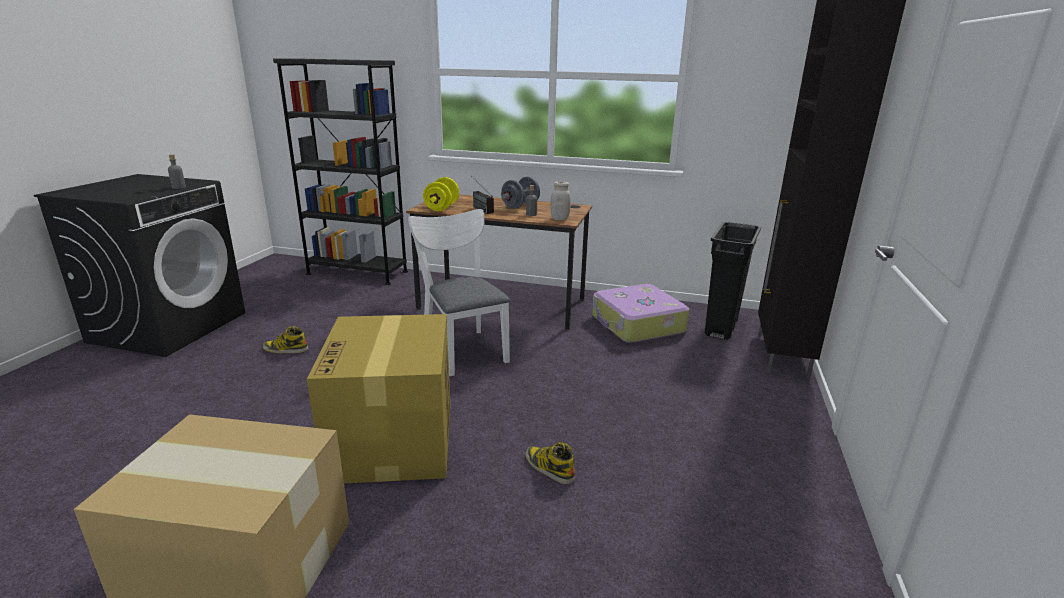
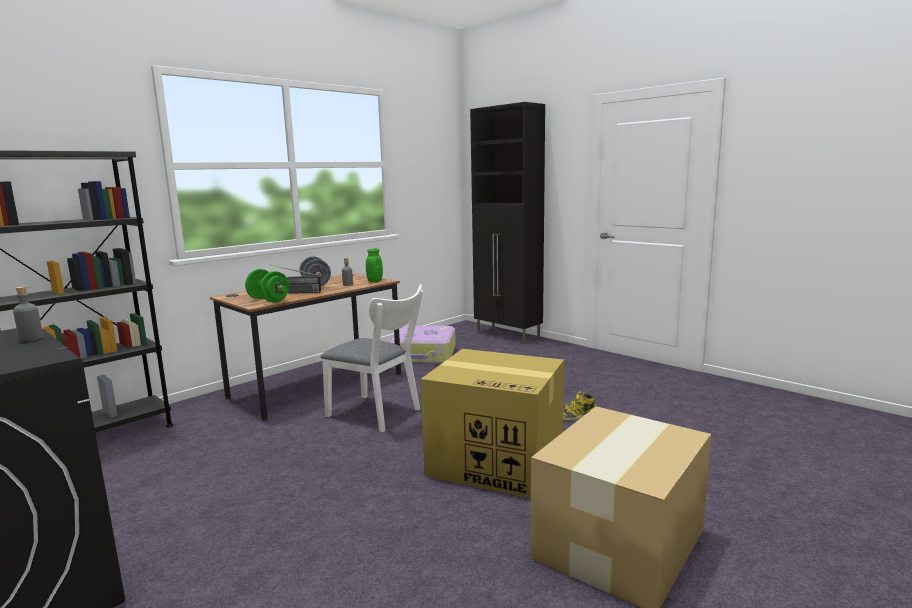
camera: 60 degrees left, 10 degrees down
(285, 349) = (248, 501): boot -> none
(442, 208) = (268, 300): yellow dumbbell -> green dumbbell
(462, 348) = (378, 414): white chair -> white chair turned 150 degrees counterclockwise
(560, 219) = (374, 281): white jar -> green jar
(721, 327) = (459, 337): black trash can -> none

